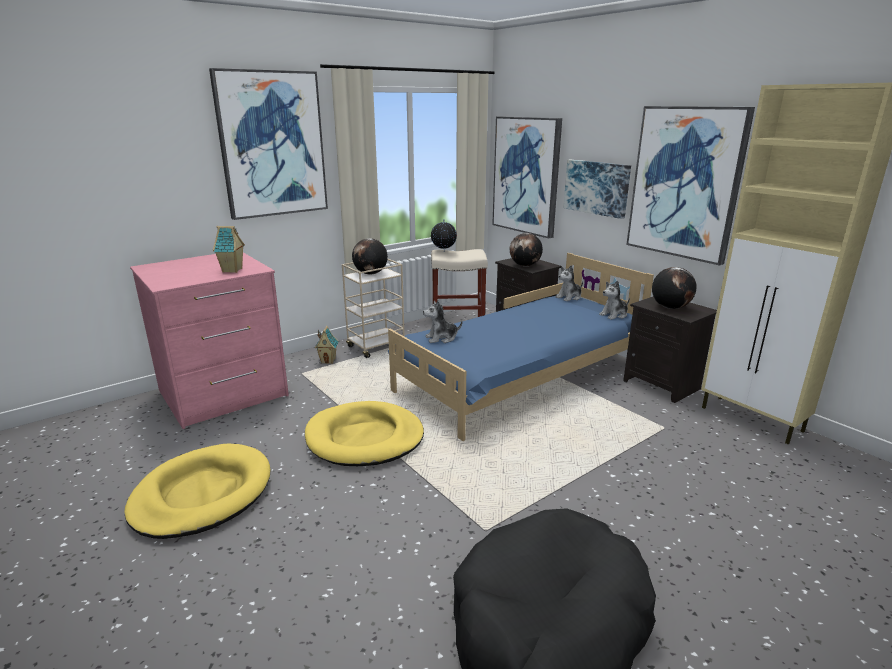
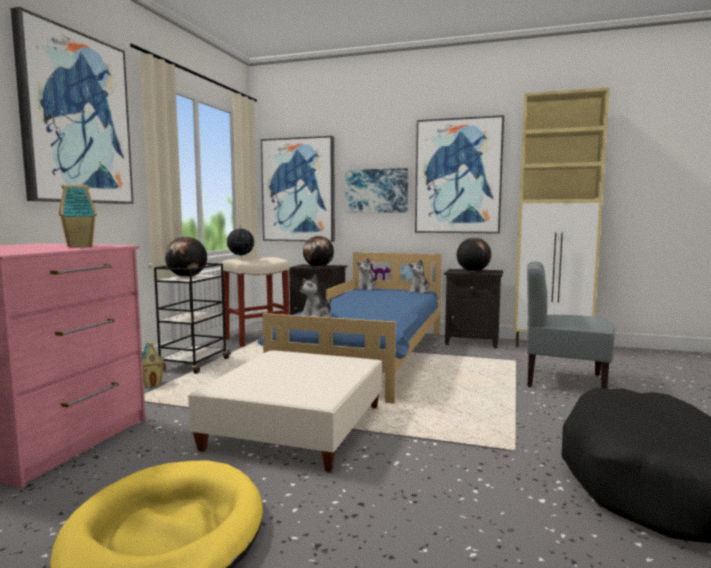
camera: 35 degrees left, 15 degrees down
(365, 438) = (296, 427): yellow dog bed -> beige ottoman
(377, 347) = (194, 365): beige cart -> black cart
(672, 475) = (564, 382): none -> grey chair

